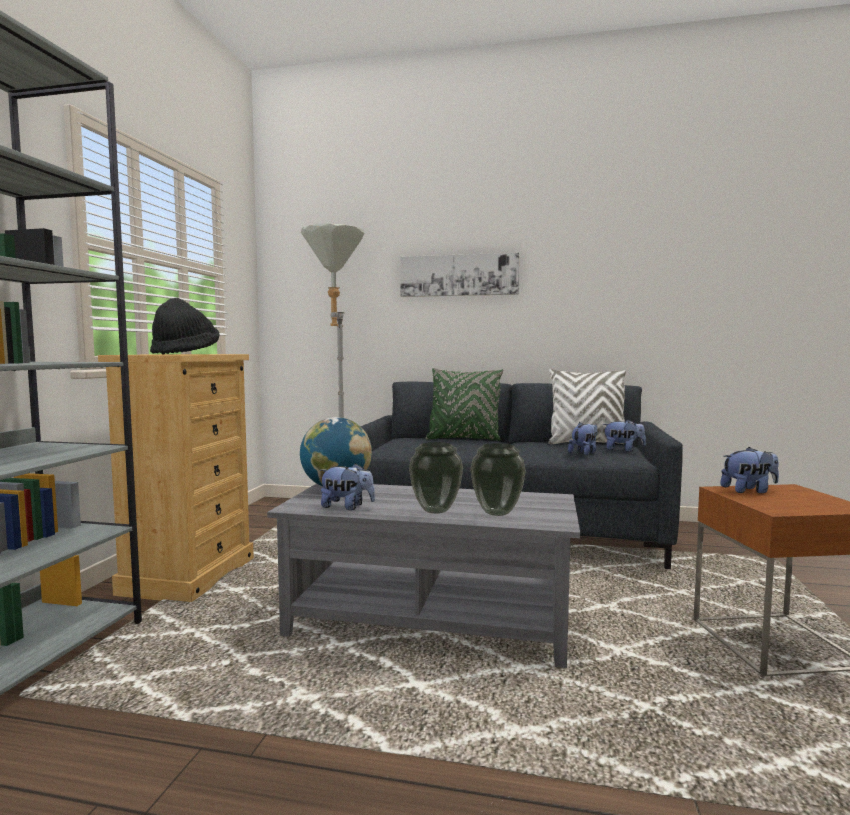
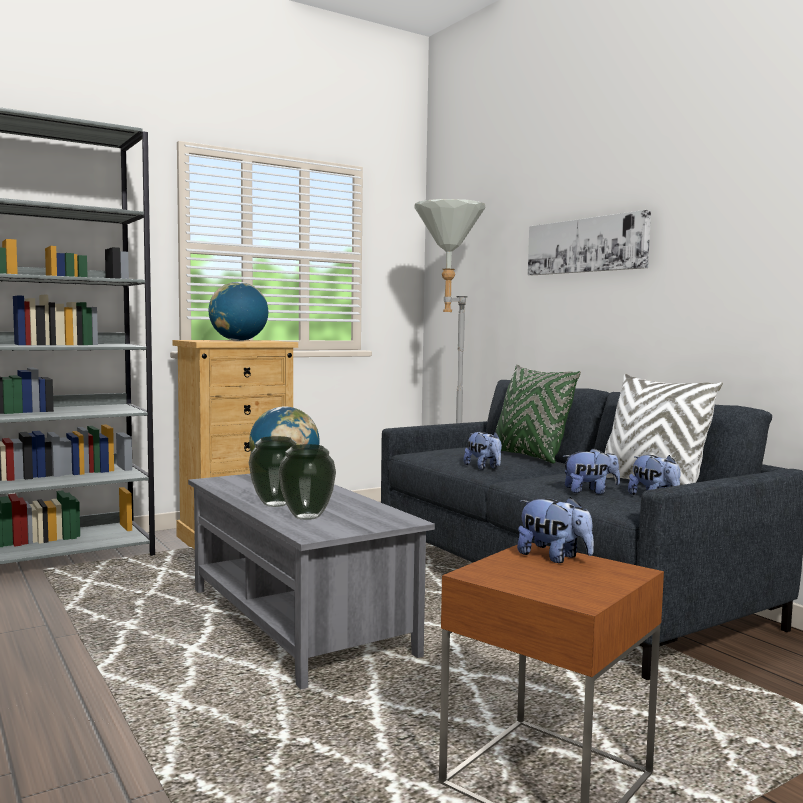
camera: 45 degrees right, 0 degrees up
(186, 354) = (238, 340): black hat -> globe
(347, 507) = (237, 488): plush toy -> plush toy (483, 468)

